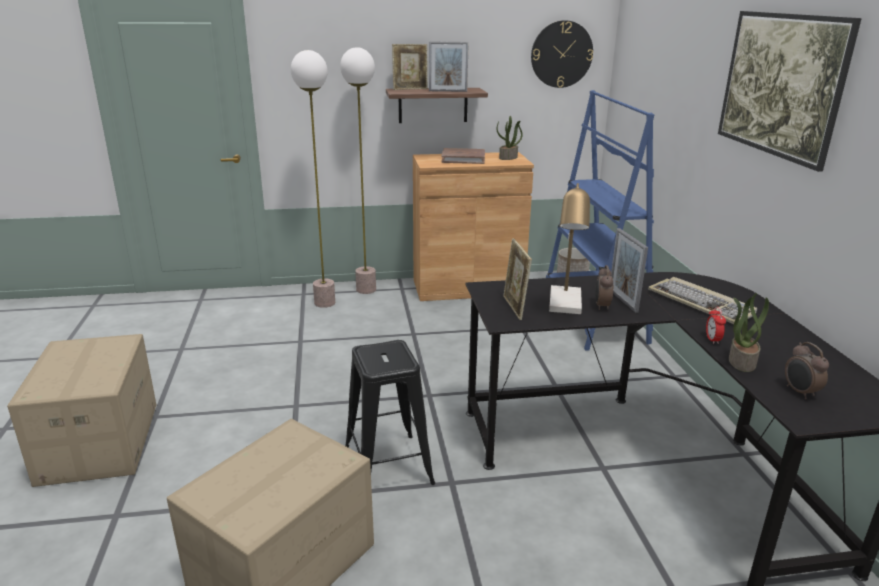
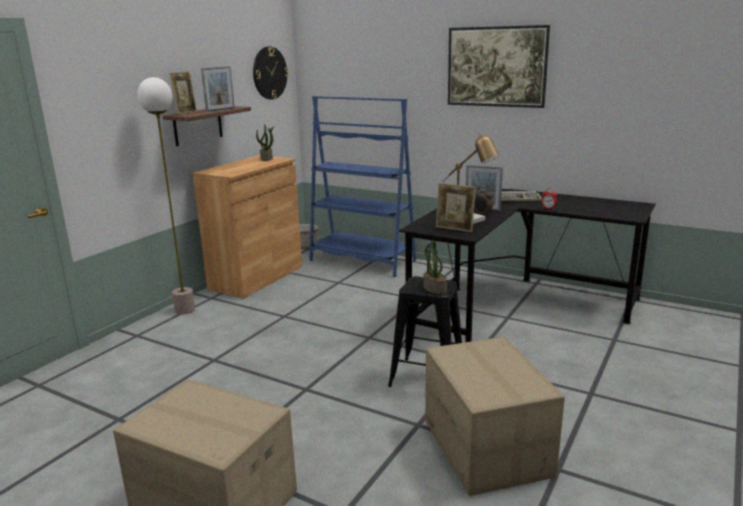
camera: 50 degrees left, 5 degrees down
(325, 303) = (172, 331): floor lamp -> none
(463, 159) = (240, 166): brown book -> none
(741, 361) = (575, 211): potted plant -> potted plant (434, 289)
(799, 392) = (612, 211): alarm clock -> none

